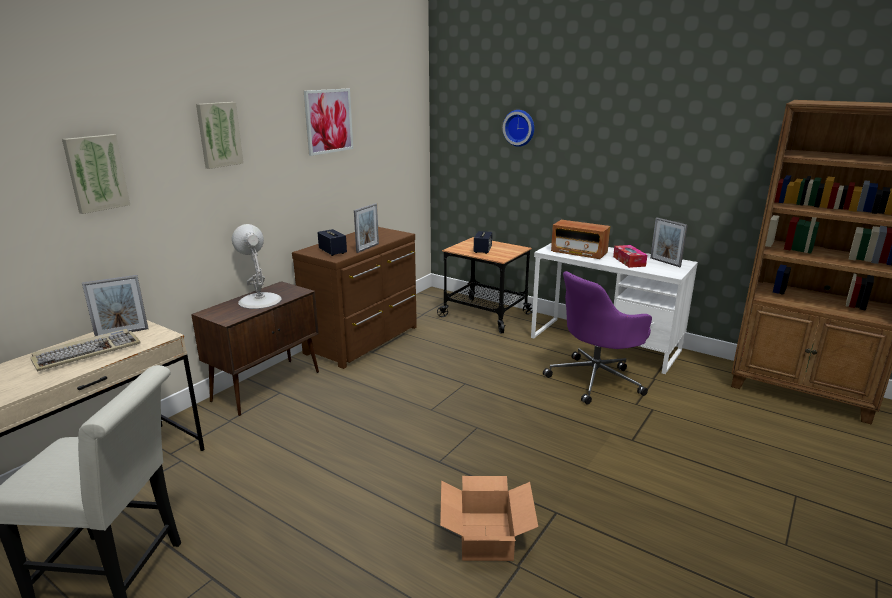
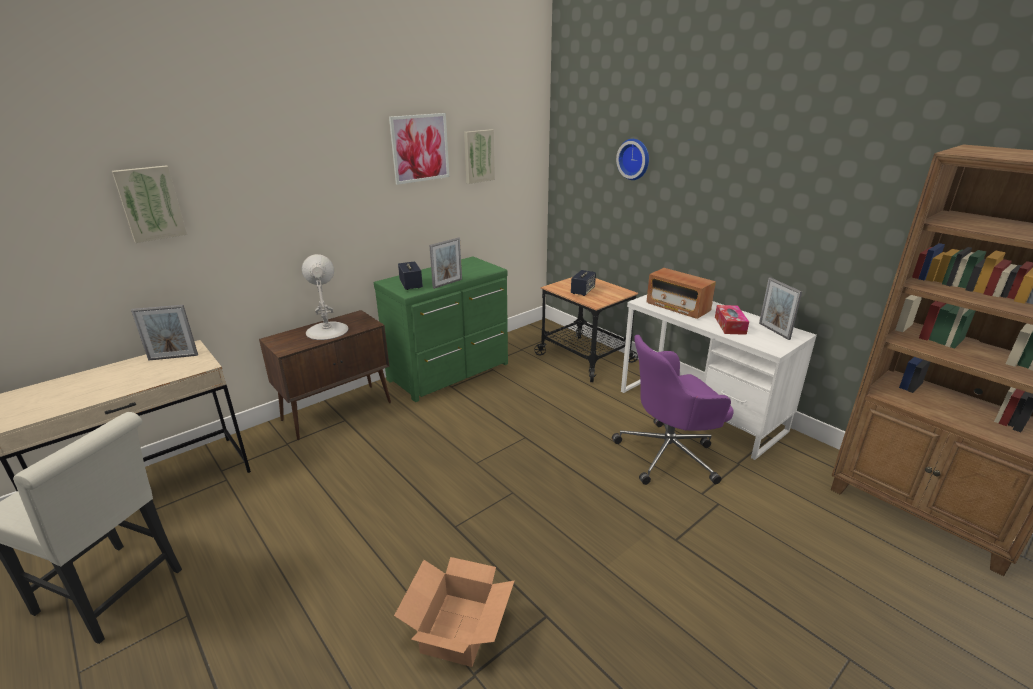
camera: 15 degrees right, 5 degrees up
(87, 352) = (131, 375): keyboard -> none
(218, 134) = (287, 164): picture -> picture (478, 156)
(365, 340) = (451, 372): brown dresser -> green dresser

